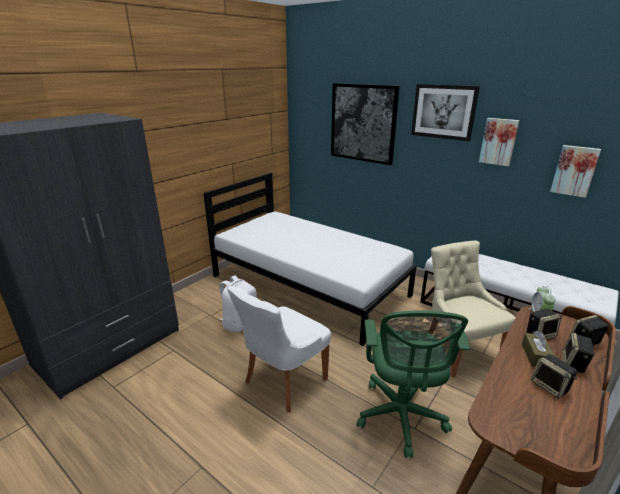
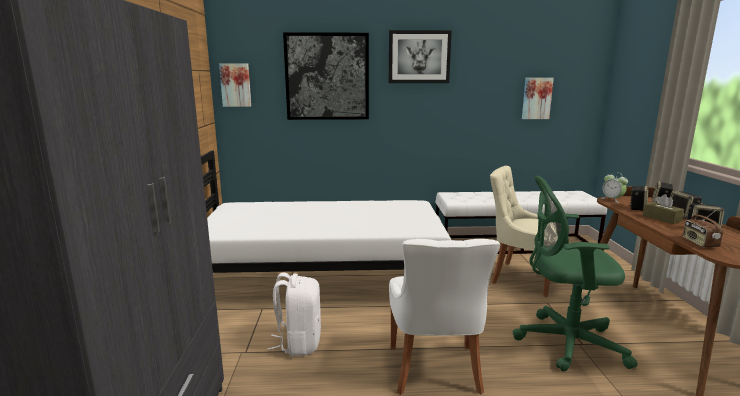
camera: 40 degrees left, 10 degrees down
(401, 418) = (564, 342): green office chair -> green office chair turned 135 degrees clockwise
(498, 141) = (474, 81): picture -> picture (236, 85)
(500, 395) = (699, 243): none -> radio

